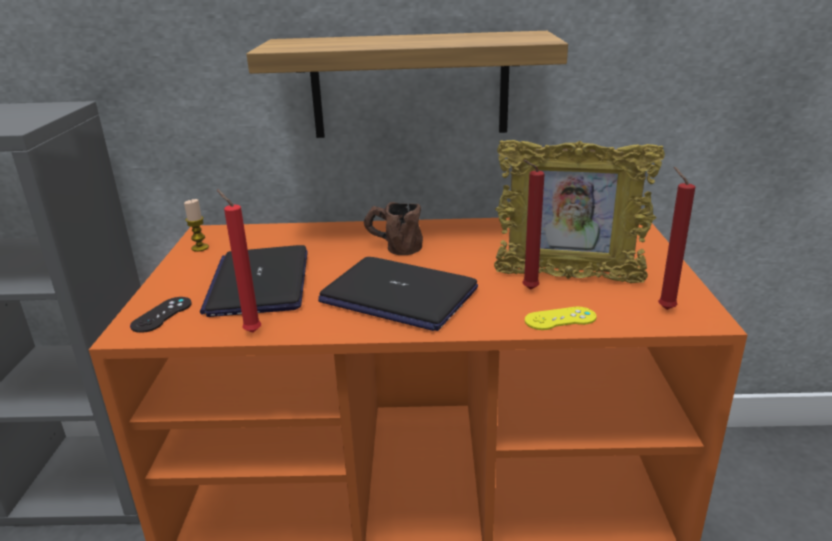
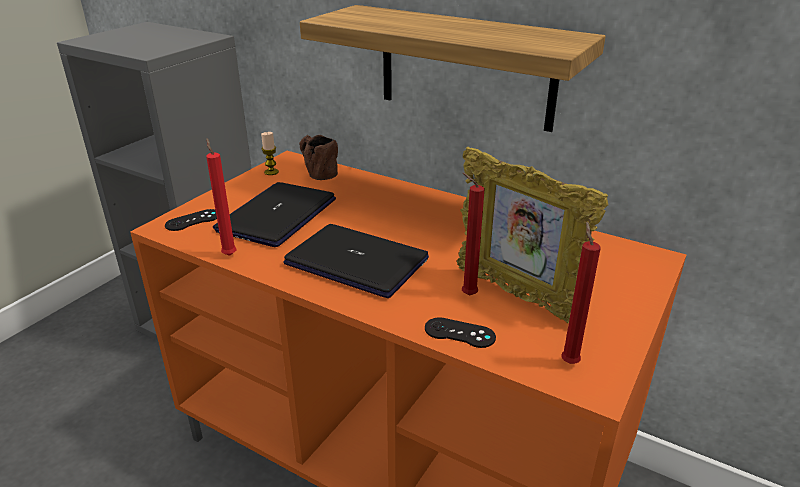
camera: 30 degrees right, 5 degrees up
(393, 247) = (405, 216): brown mug -> brown mug (317, 171)
(398, 296) = (358, 262): laptop -> laptop turned 150 degrees clockwise
(560, 319) = (459, 333): yellow game controller -> black game controller

